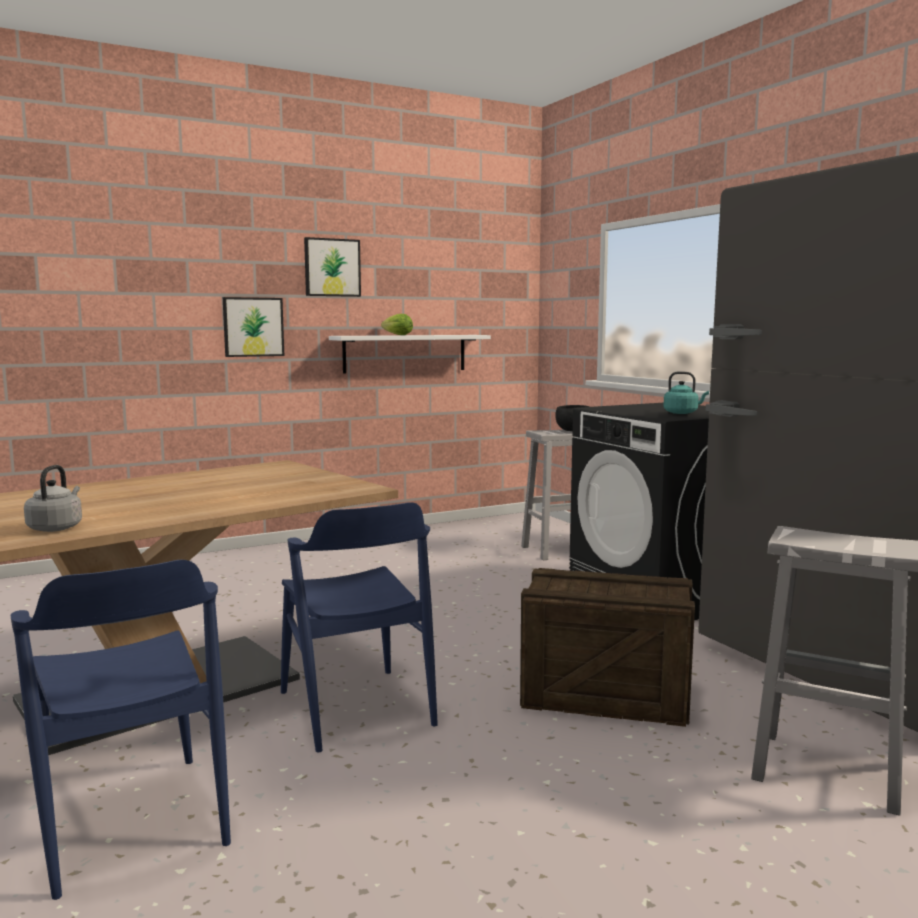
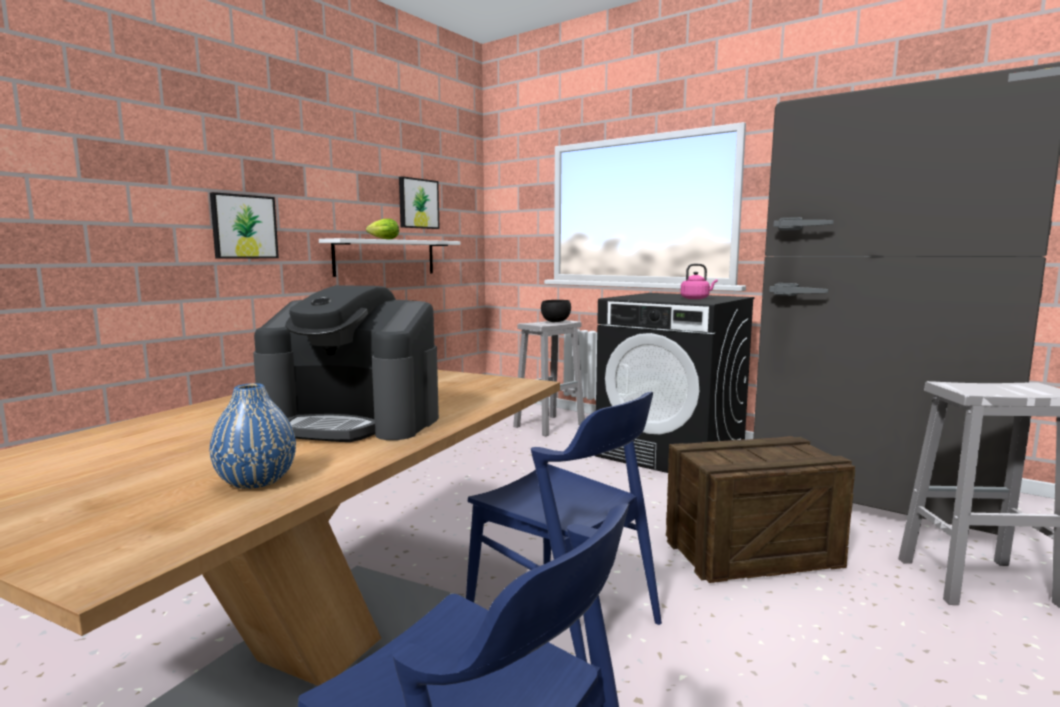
camera: 25 degrees left, 0 degrees up
(56, 527) = (256, 481): grey kettle -> blue vase
(178, 502) = (354, 421): none -> coffee machine
(332, 267) = (319, 169): picture -> picture (418, 203)
(682, 413) = (696, 298): turquoise kettle -> pink kettle

